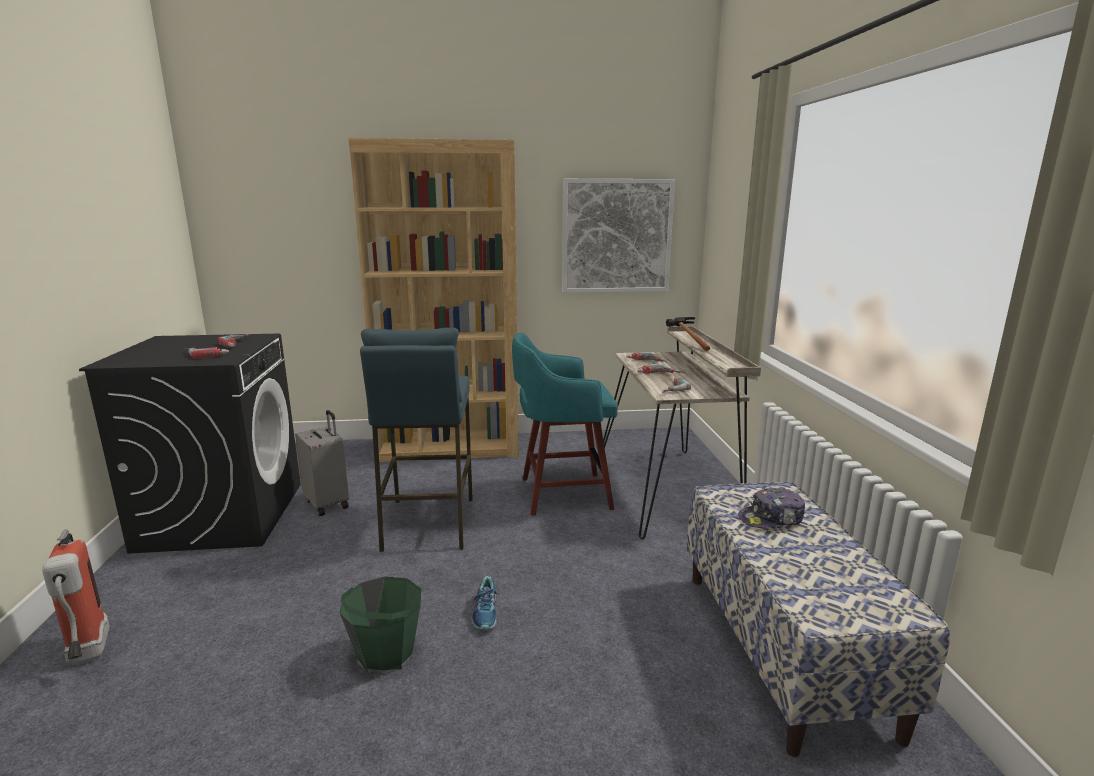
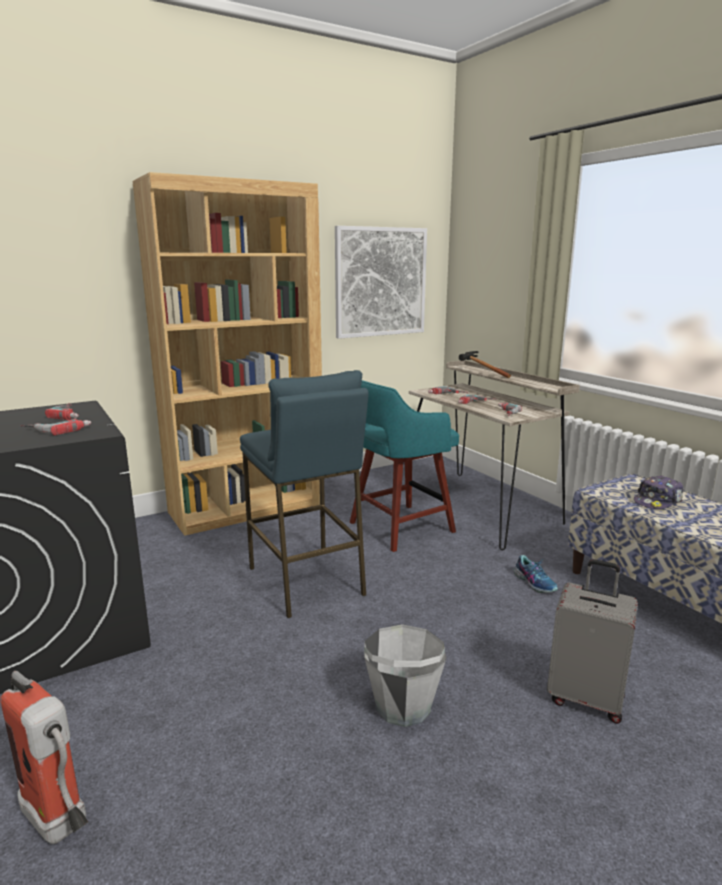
camera: 25 degrees left, 0 degrees up
(328, 503) = (177, 587): grey suitcase -> grey suitcase (586, 698)
(385, 654) = (402, 705): green bucket -> grey bucket
(486, 612) = (448, 642): shoe -> shoe (535, 582)

